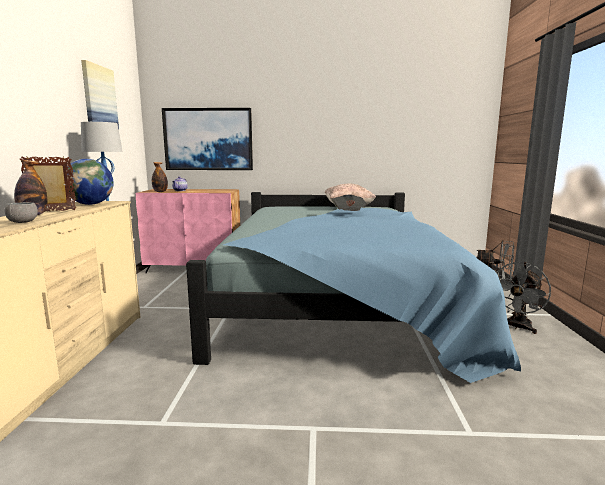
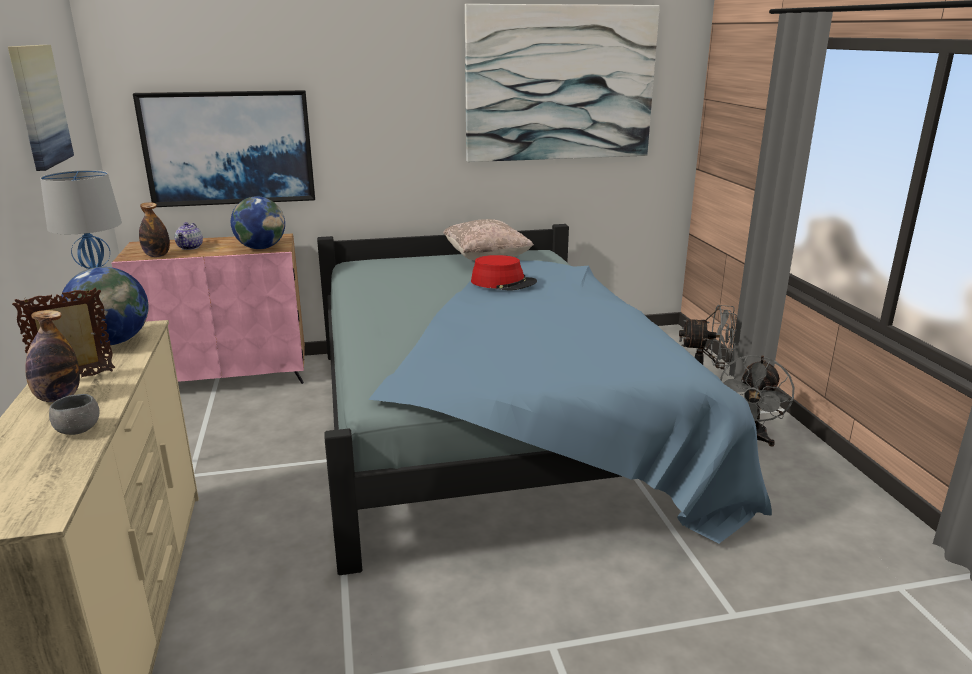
camera: 15 degrees left, 10 degrees up
(216, 191) = (261, 248): none -> globe
(349, 213) = (503, 282): newspaper -> red hat
(401, 106) = (560, 84): none -> picture

